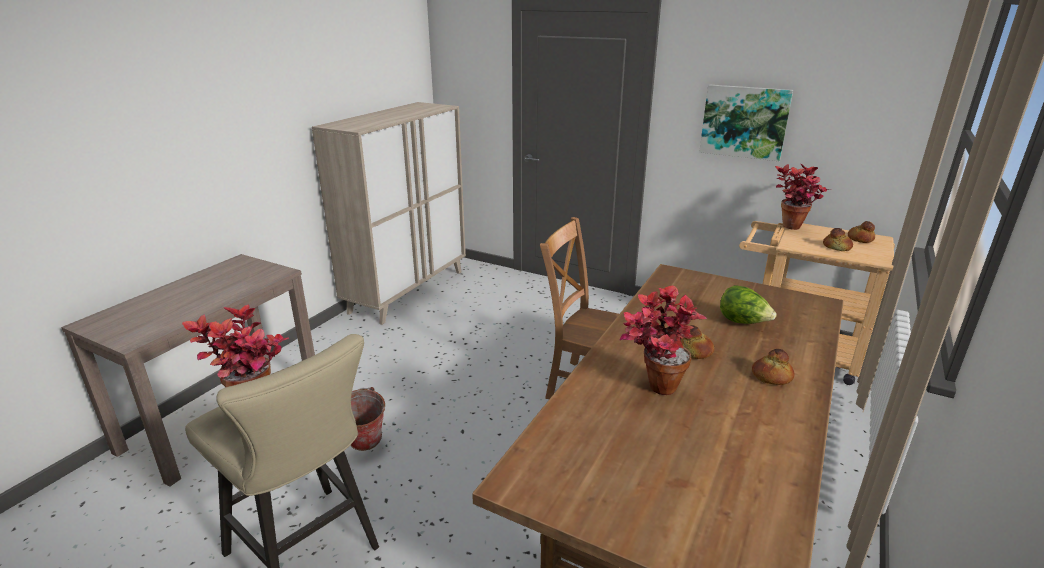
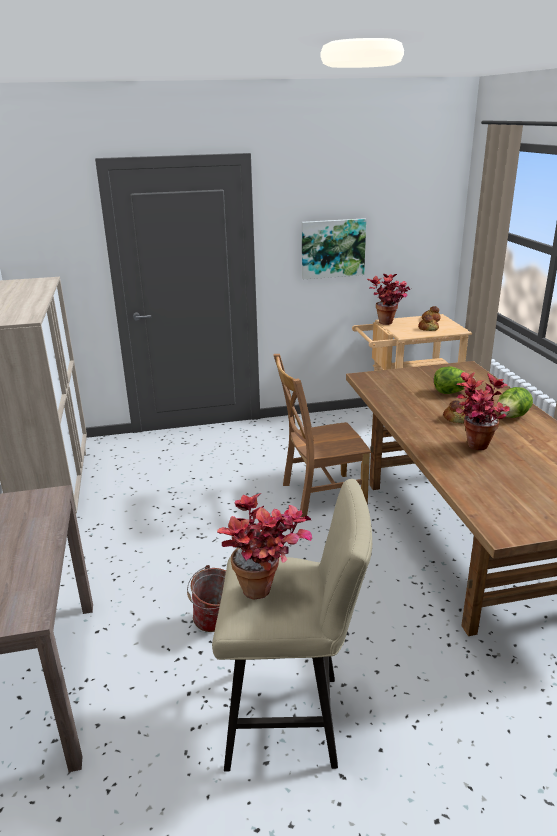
camera: 40 degrees left, 0 degrees up
(771, 377) = (511, 416): bread -> lettuce

